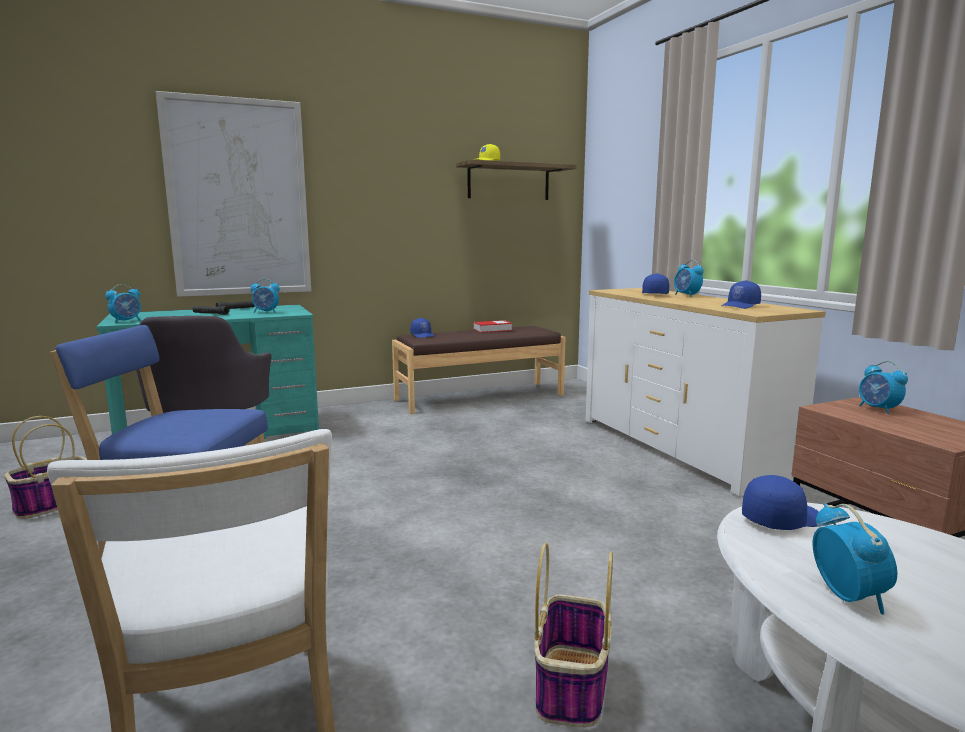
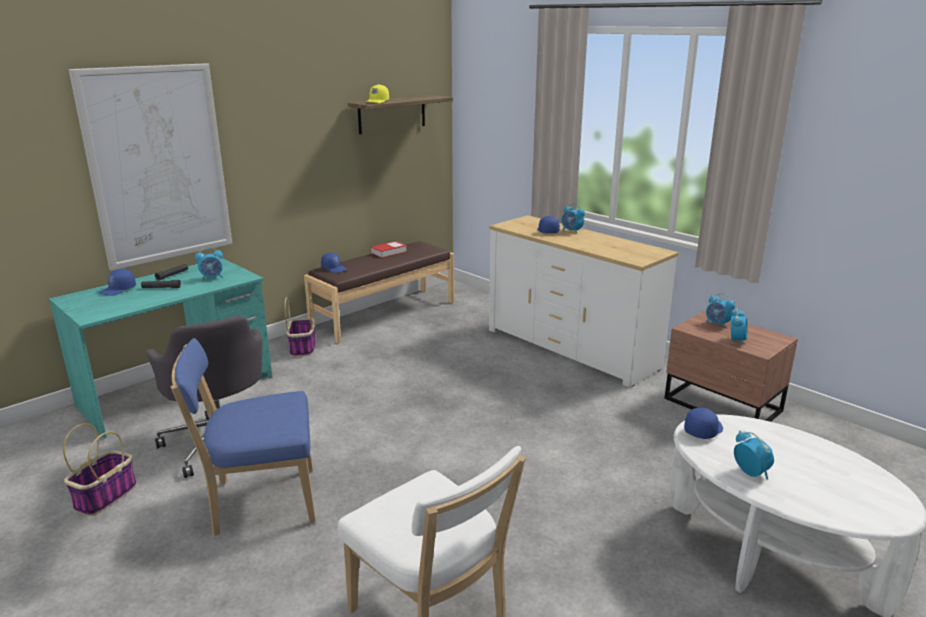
camera: 20 degrees left, 10 degrees up
(127, 321) = (97, 313): alarm clock -> alarm clock (737, 340)
(571, 687) = (597, 542): basket -> basket (303, 348)
(740, 306) = (621, 249): blue cap -> blue cap (118, 290)

